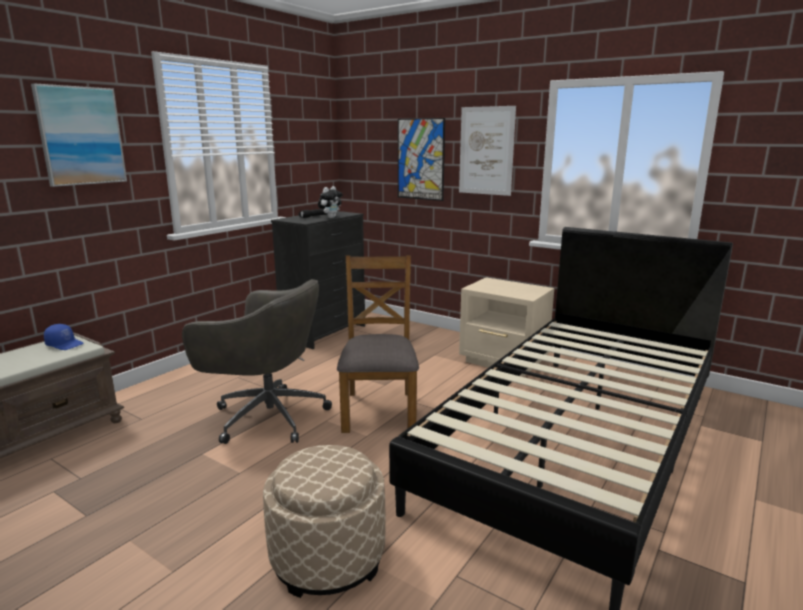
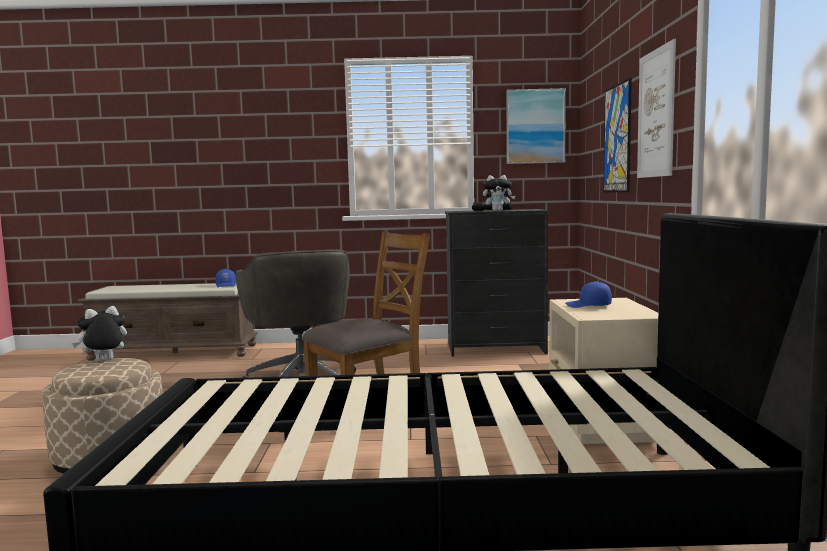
camera: 55 degrees right, 10 degrees down
(81, 136) = (276, 130): picture -> picture (535, 126)
(299, 464) = (103, 361): none -> plush toy
(498, 288) = (588, 306): none -> blue cap

